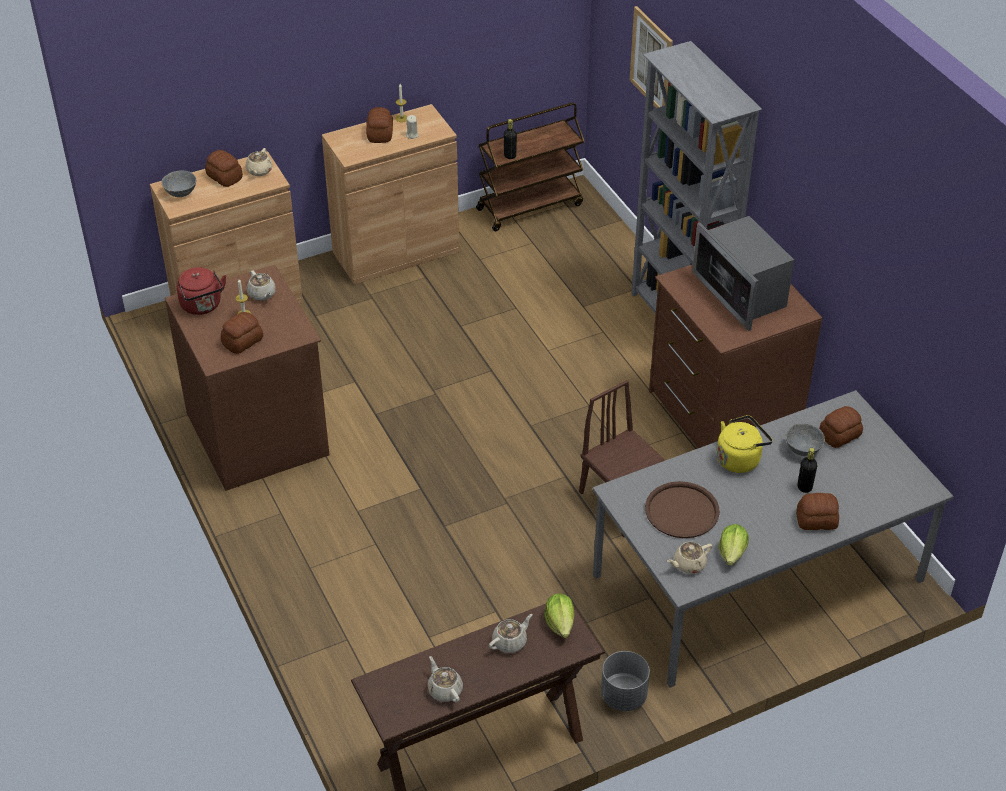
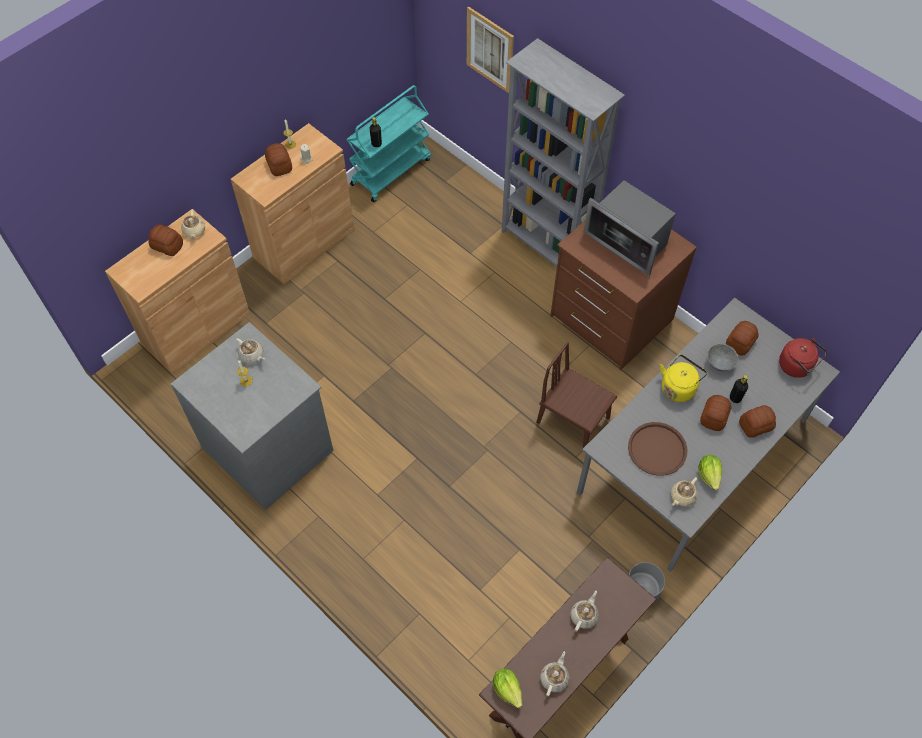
camera: 20 degrees left, 15 degrees up
(180, 193) = (136, 273): grey bowl -> none
(202, 306) = (207, 383): red kettle -> red kettle (797, 366)
(243, 341) = (258, 408): bread -> bread (714, 417)
(259, 433) = (269, 447): brown dresser -> grey dresser
(444, 689) = (554, 678): beige teapot -> beige teapot turned 75 degrees clockwise
(530, 206) = (391, 171): brown cart -> turquoise cart
(560, 623) = (614, 585): lettuce -> lettuce (507, 689)

